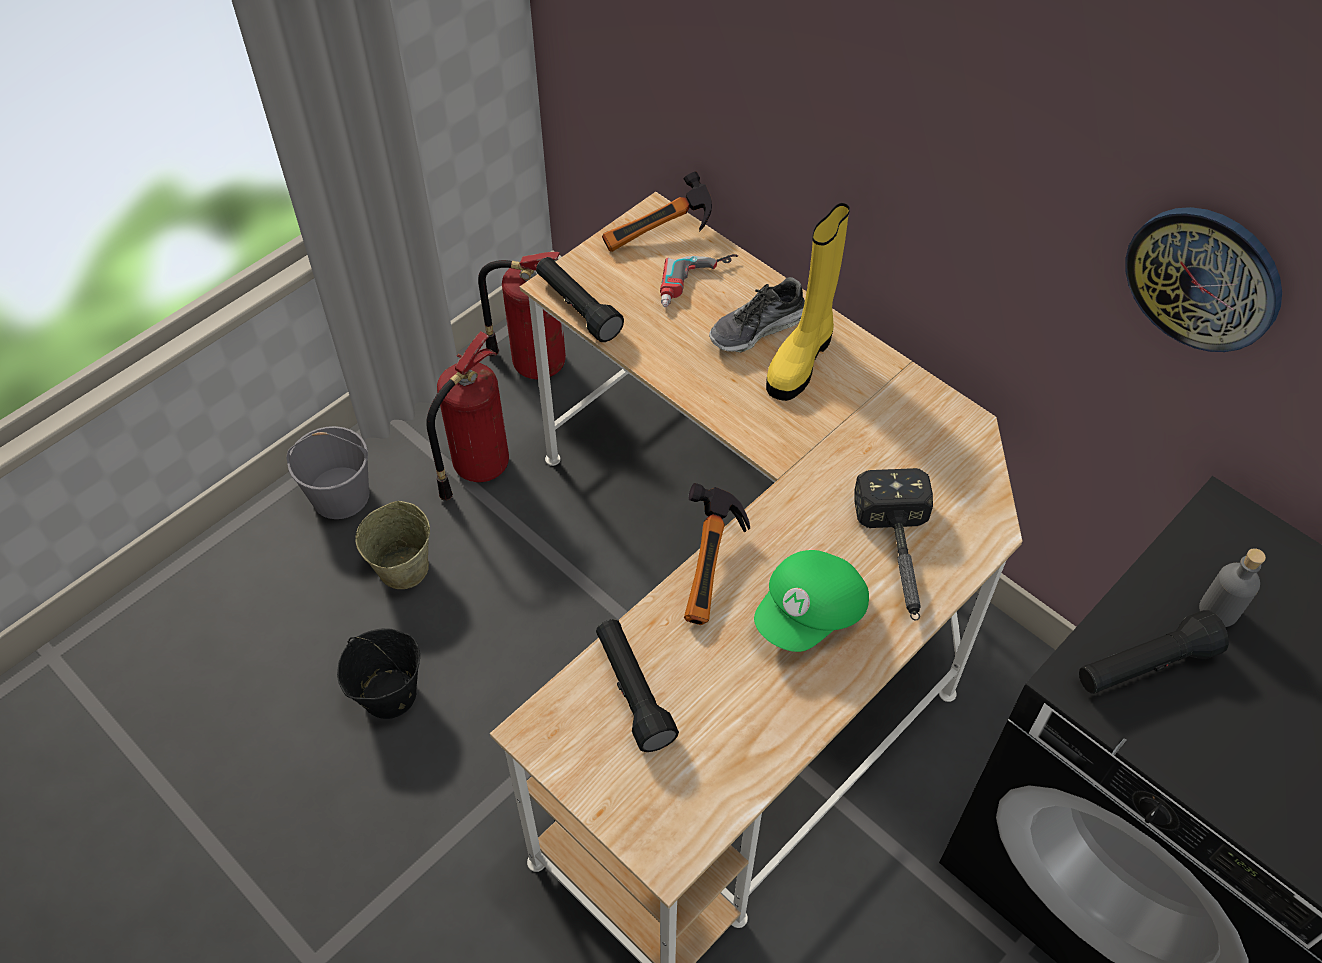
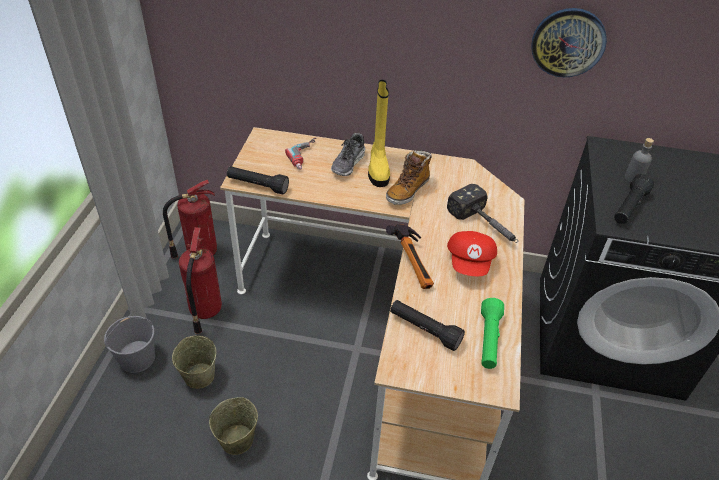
camera: 35 degrees left, 10 degrees down
(388, 695) = (236, 440): black bucket -> beige bucket
(660, 237) = (272, 144): hammer -> none
(720, 766) = (489, 340): none -> green flashlight
(811, 614) = (470, 262): green cap -> red cap
(817, 426) = (407, 190): none -> boot

